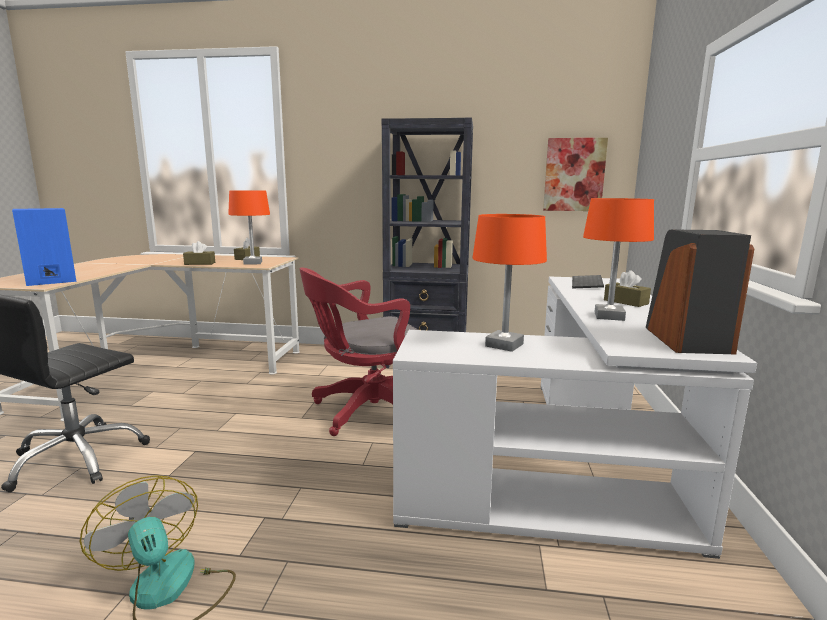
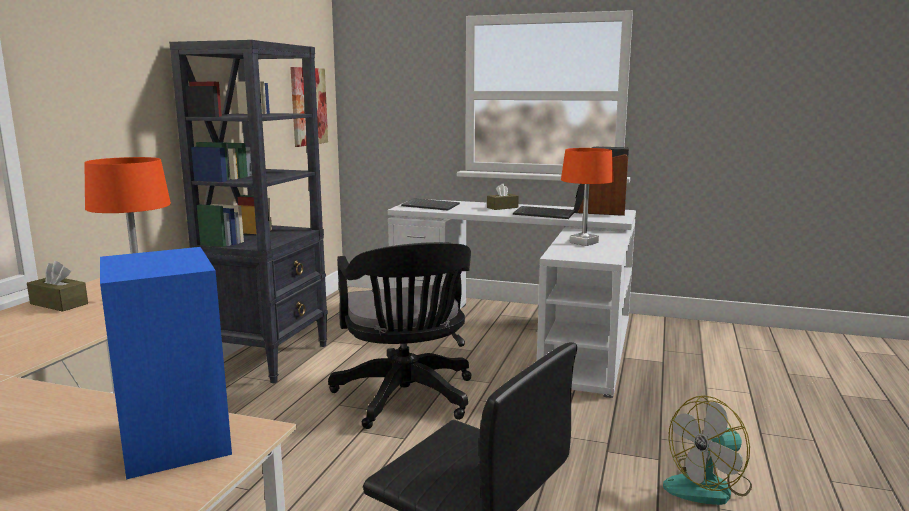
camera: 80 degrees left, 0 degrees up
(200, 263) = (80, 332): brown tissue box -> none
(367, 411) = (406, 399): red office chair -> black office chair
(609, 316) = (545, 214): orange table lamp -> keyboard

